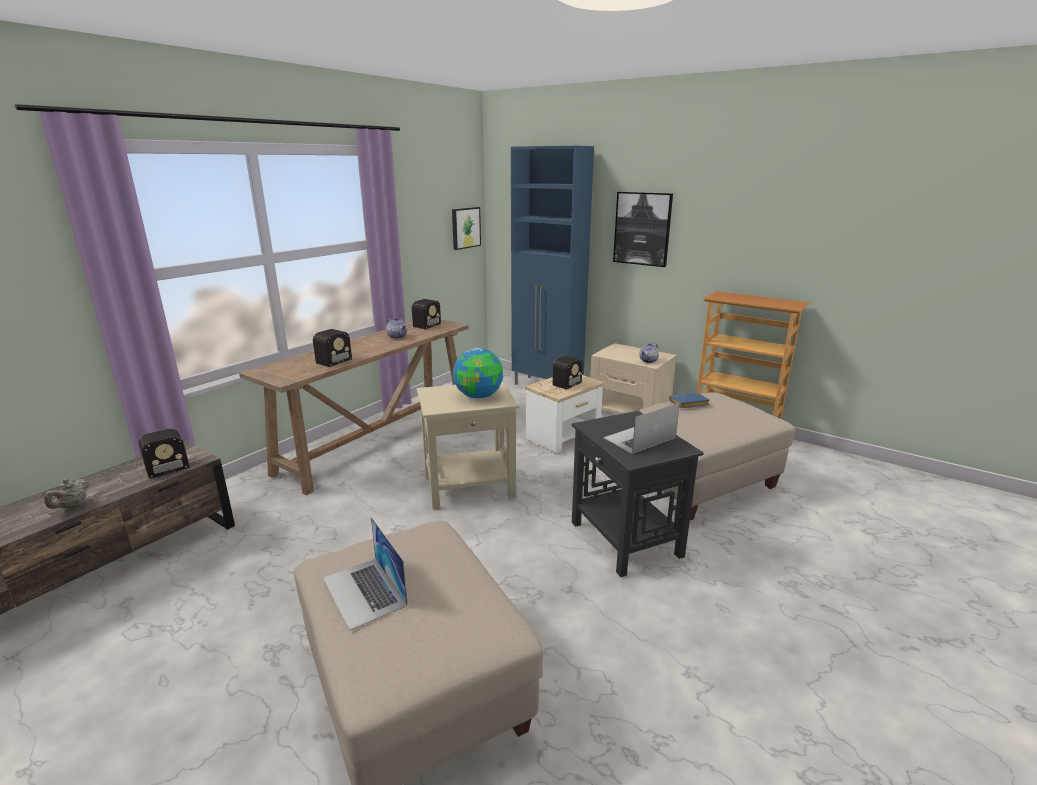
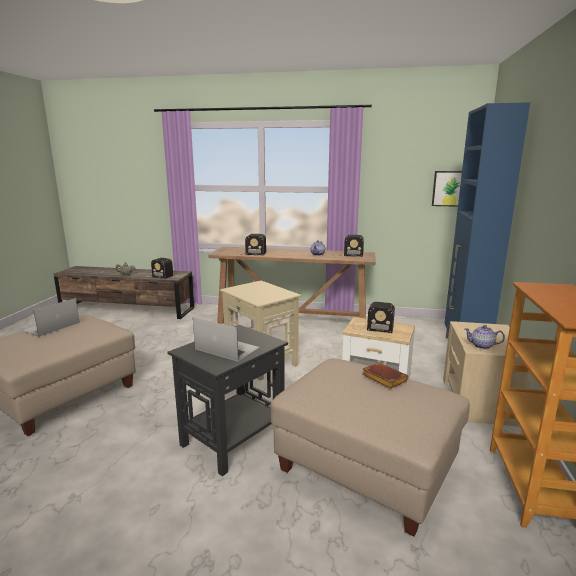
camera: 65 degrees right, 5 degrees down
(479, 396) = (262, 294): globe -> none
(642, 229) = (544, 195): picture -> none
(688, 404) = (382, 378): blue book -> brown book

